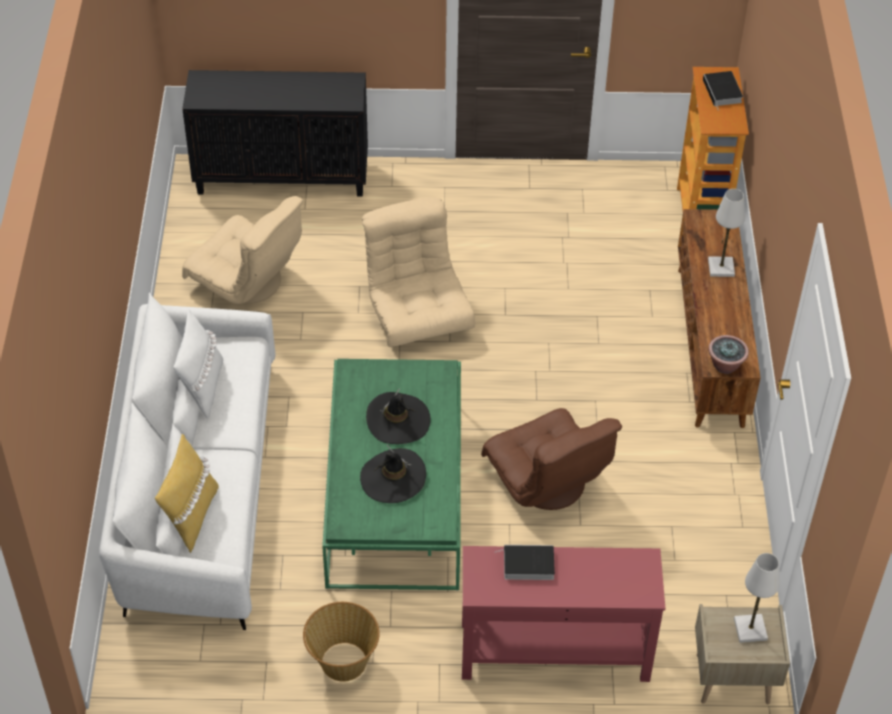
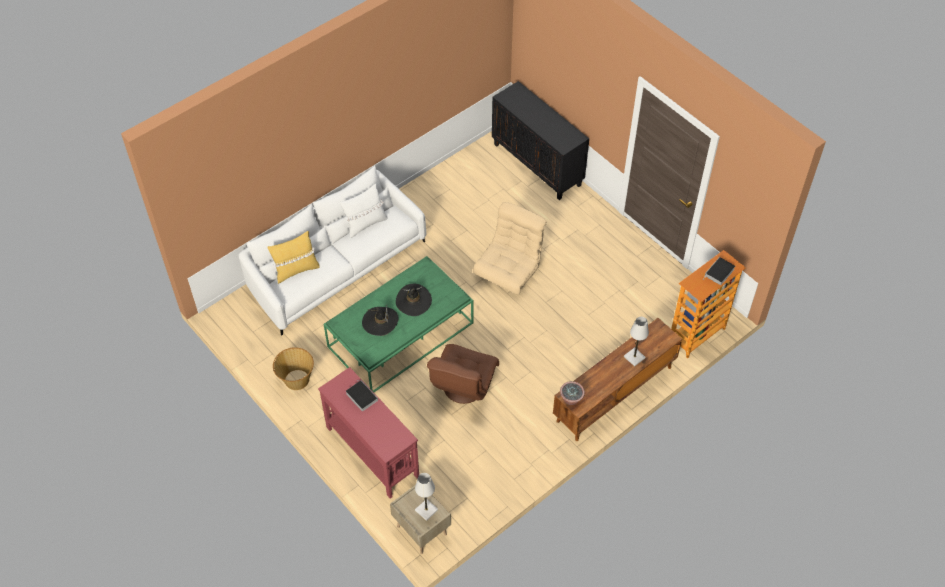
camera: 50 degrees right, 5 degrees up
(247, 282) = (463, 199): beige armchair -> none

